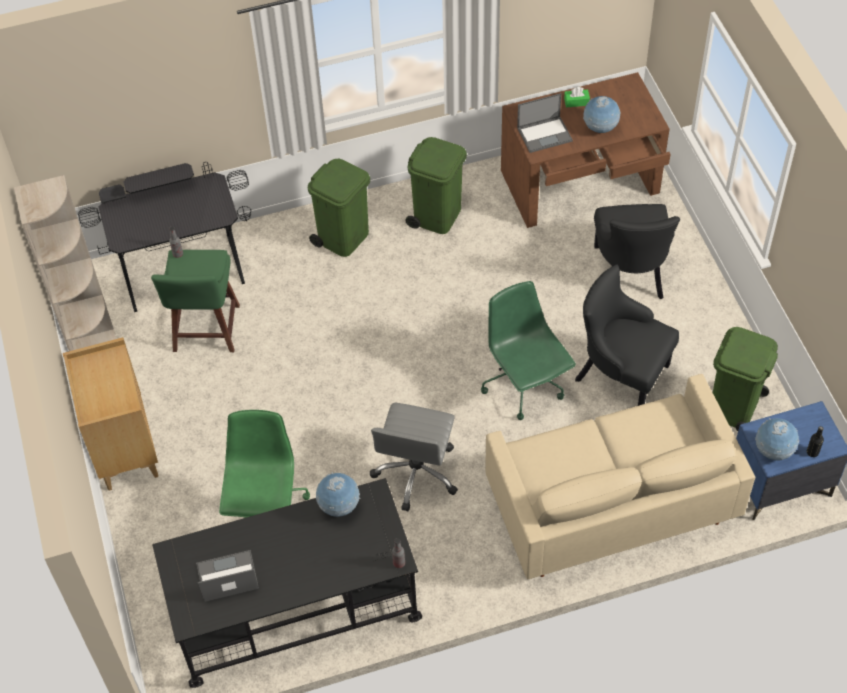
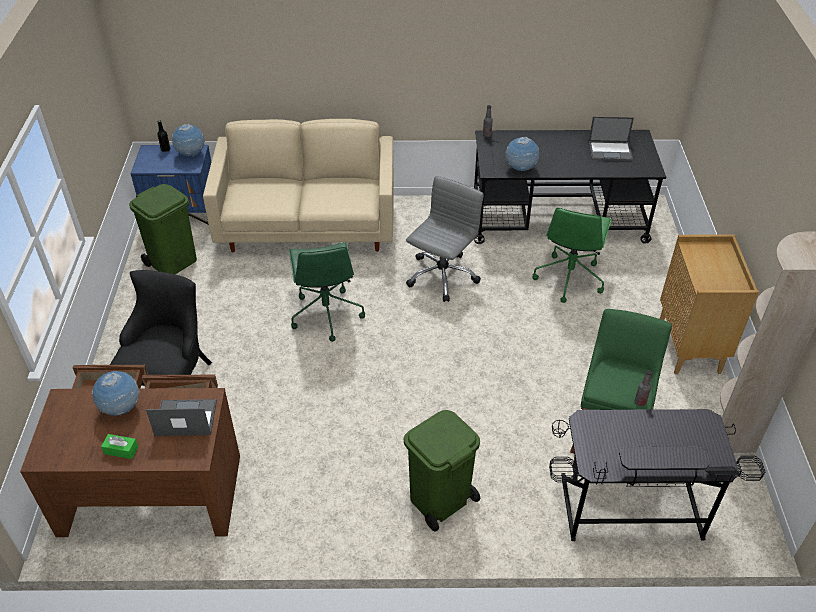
camera: 165 degrees left, 10 degrees down
(437, 215) = (326, 497): green trash can -> none
(623, 375) = (241, 302): black chair -> none

